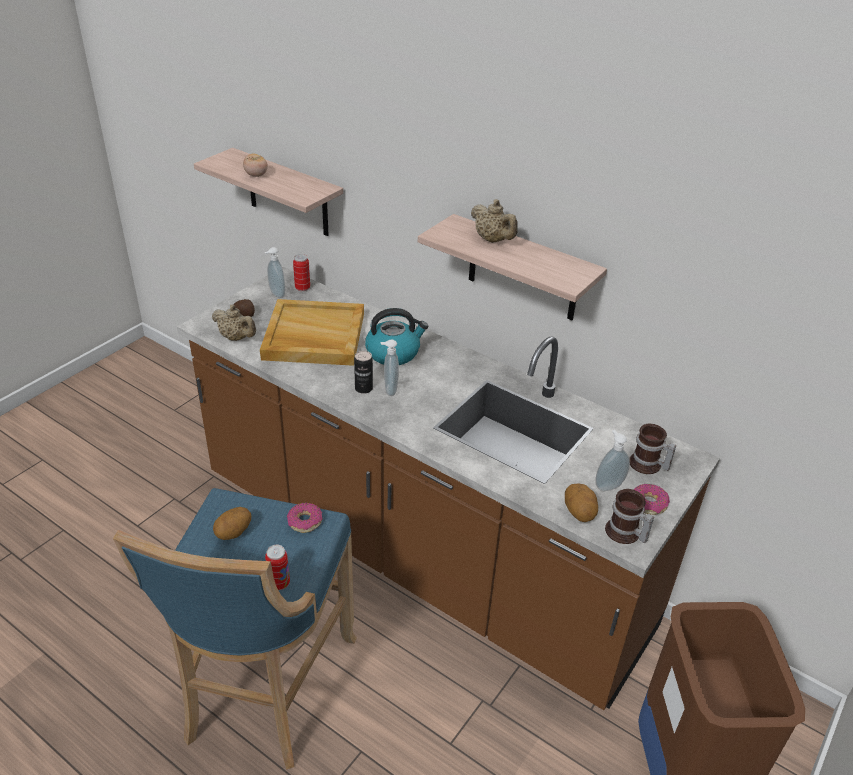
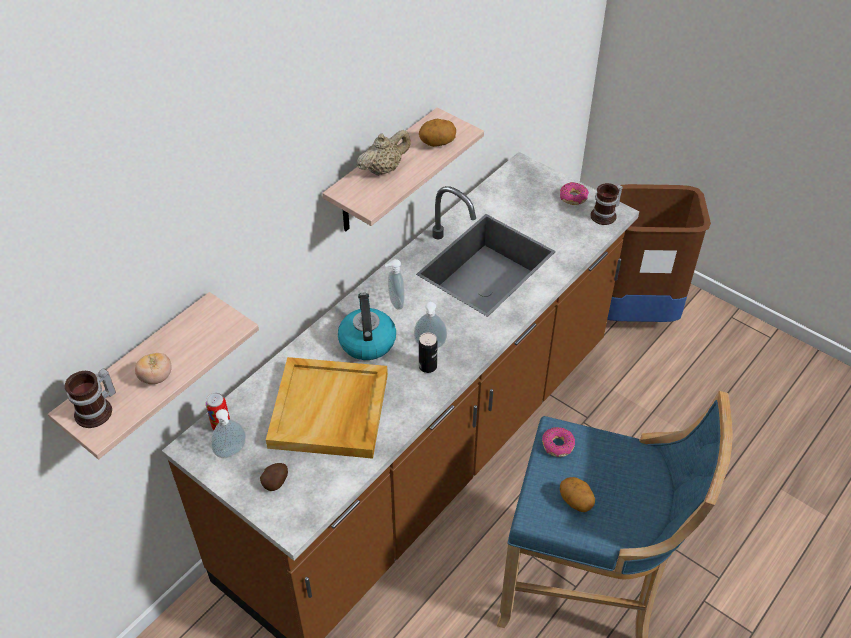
camera: 85 degrees left, 10 degrees up
(236, 338) = (326, 486): beige teapot -> none
(279, 583) = (631, 461): can -> none
(579, 513) = (586, 236): potato -> potato (437, 143)
(608, 485) = (554, 216): soap dispenser -> soap dispenser (395, 303)
(647, 465) = (530, 191): mug -> mug (97, 411)

